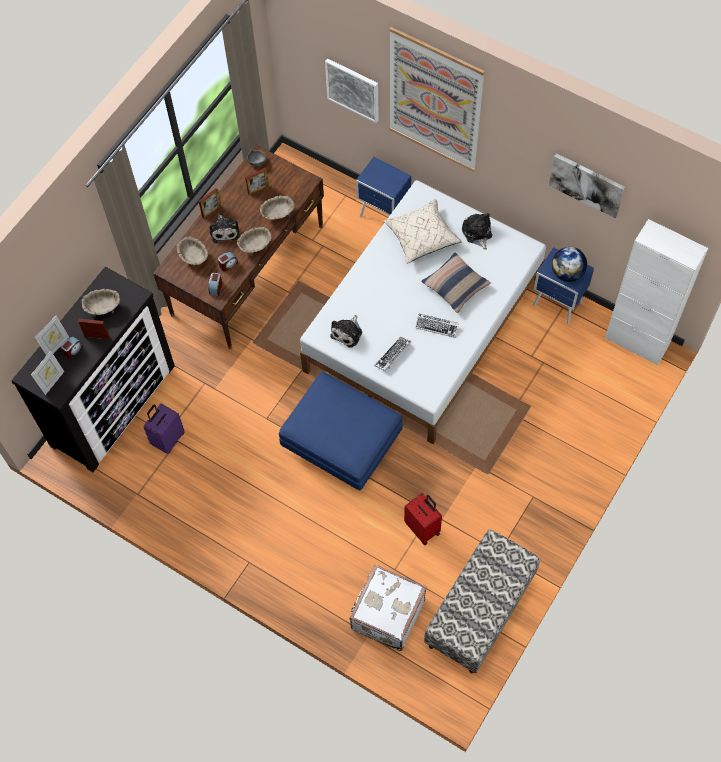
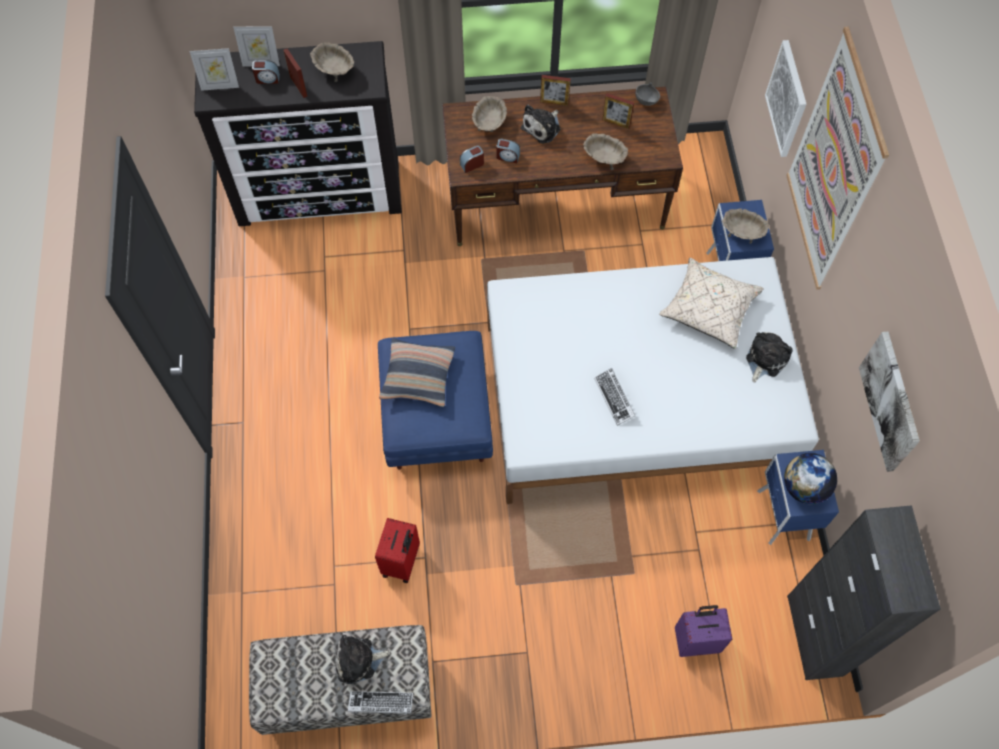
camera: 50 degrees right, 0 degrees up
(167, 439) = (320, 261): purple suitcase -> purple suitcase (696, 640)
(255, 246) = (549, 164): beige bowl -> beige bowl (742, 232)
(347, 333) = (532, 318): plush toy -> plush toy (358, 660)
(386, 614) = (277, 593): white suitcase -> none
(393, 355) = (543, 379): keyboard -> keyboard (381, 703)
(455, 286) = (680, 382): pillow -> pillow (418, 377)
(636, 342) = (814, 635): white cabinet -> black cabinet

